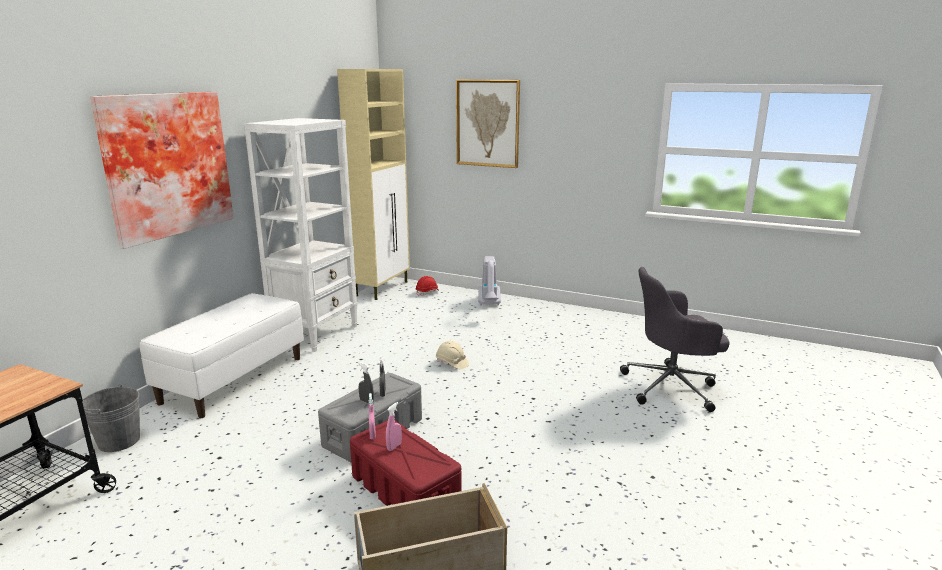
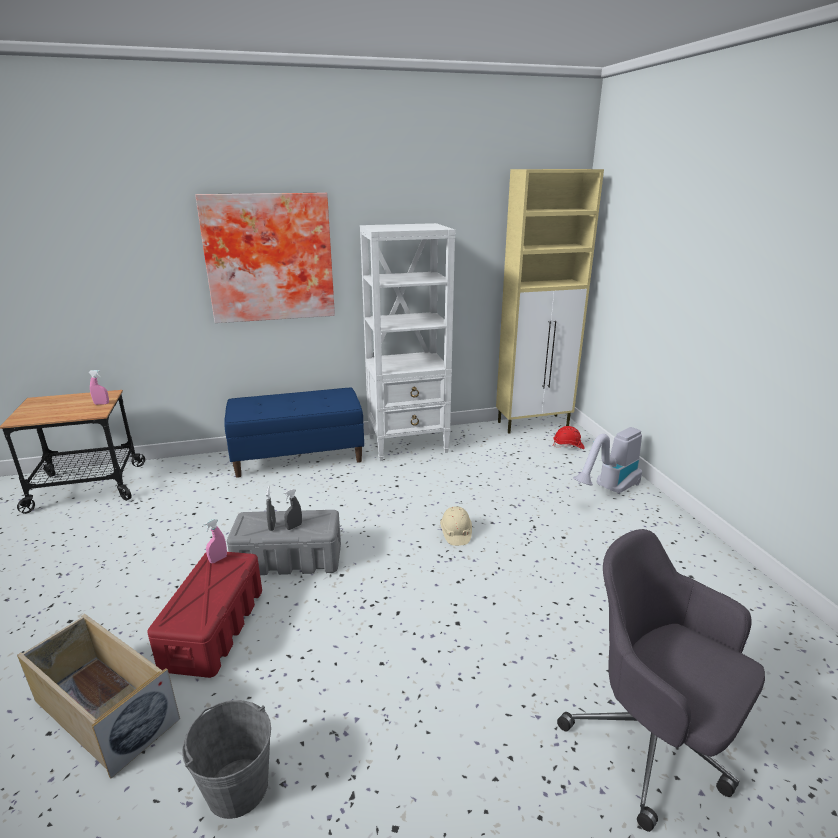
camera: 50 degrees right, 5 degrees up
(119, 441) = (183, 468): grey bucket -> grey bucket (237, 787)
(233, 379) = (299, 457): white bench -> blue bench
(394, 447) = (207, 580): pink spray bottle -> pink spray bottle (101, 404)
(487, 123) = (675, 250): picture -> none

